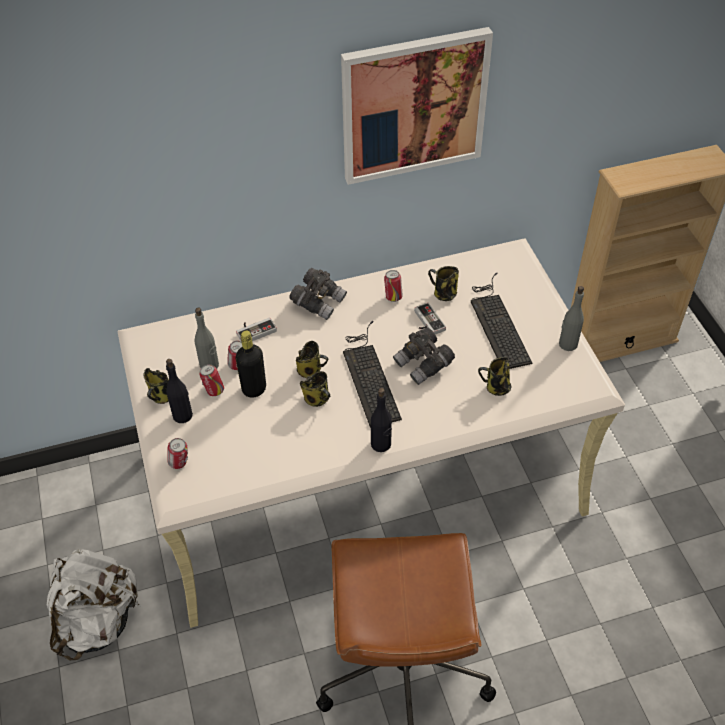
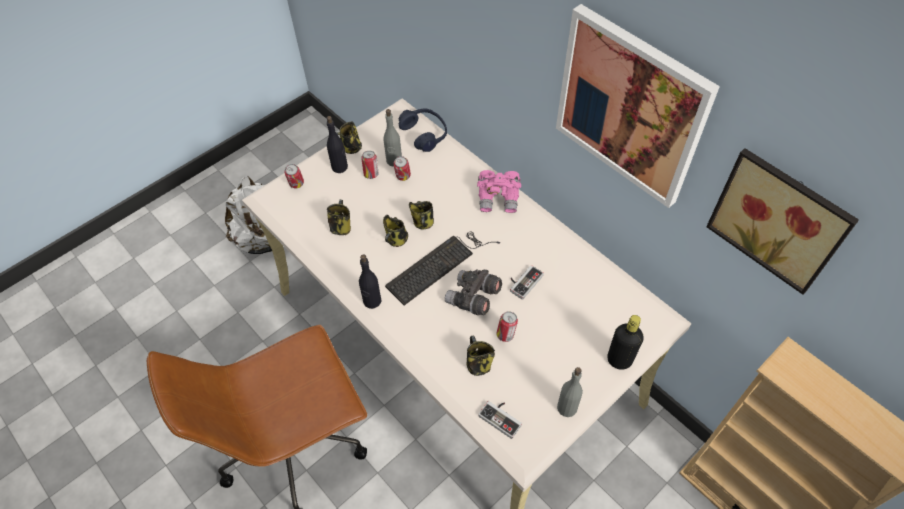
camera: 65 degrees right, 5 degrees up
(191, 327) = (424, 134): none -> blue headphones
(254, 389) = (385, 197): black bottle -> black bottle (619, 360)
(255, 330) = (444, 172): game controller -> game controller (502, 417)
(318, 302) = (499, 198): grey binoculars -> pink binoculars
(393, 297) = (537, 246): can -> can (506, 334)
(443, 294) = (565, 282): mug -> mug (341, 227)
(497, 322) = (557, 337): keyboard -> none
(563, 87) = (780, 218): none -> picture

